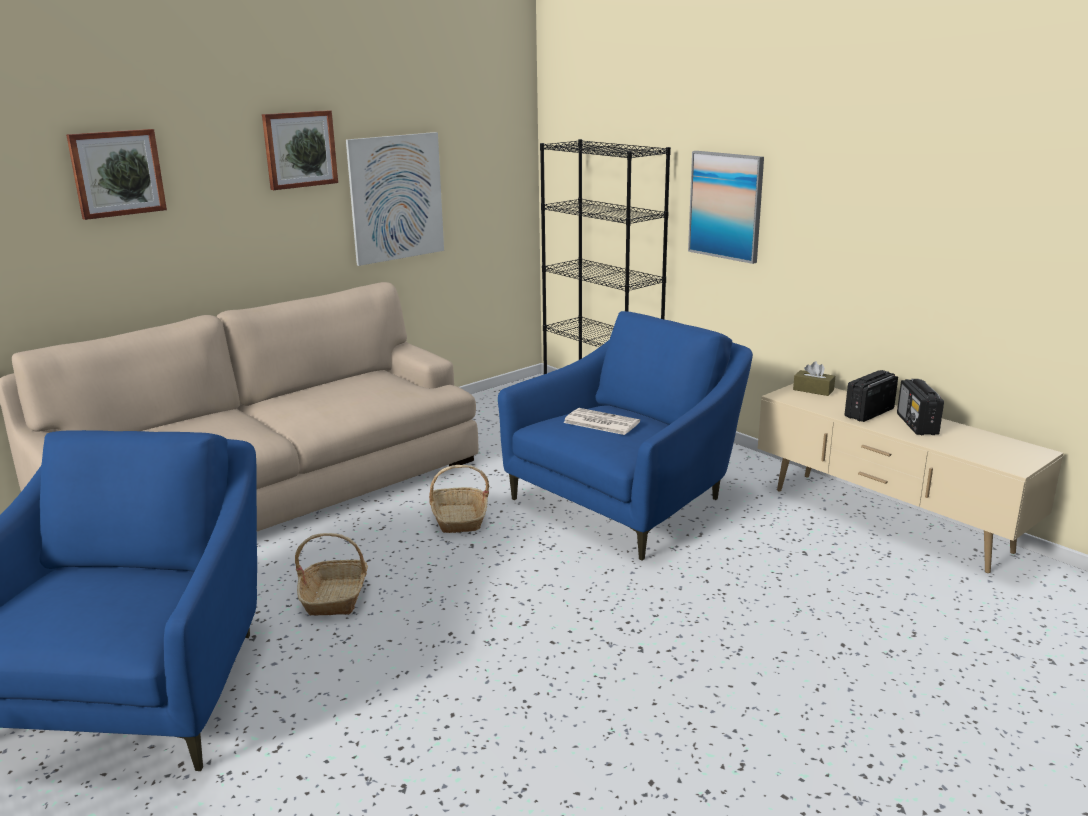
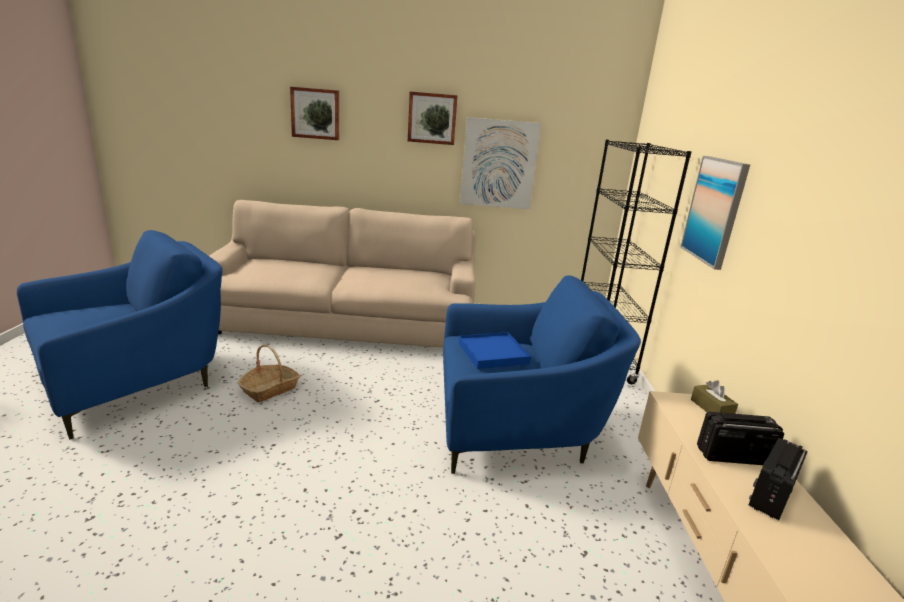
camera: 40 degrees right, 0 degrees up
(459, 519) = (399, 381): basket -> none
(600, 422) = (492, 353): newspaper -> blue tray

